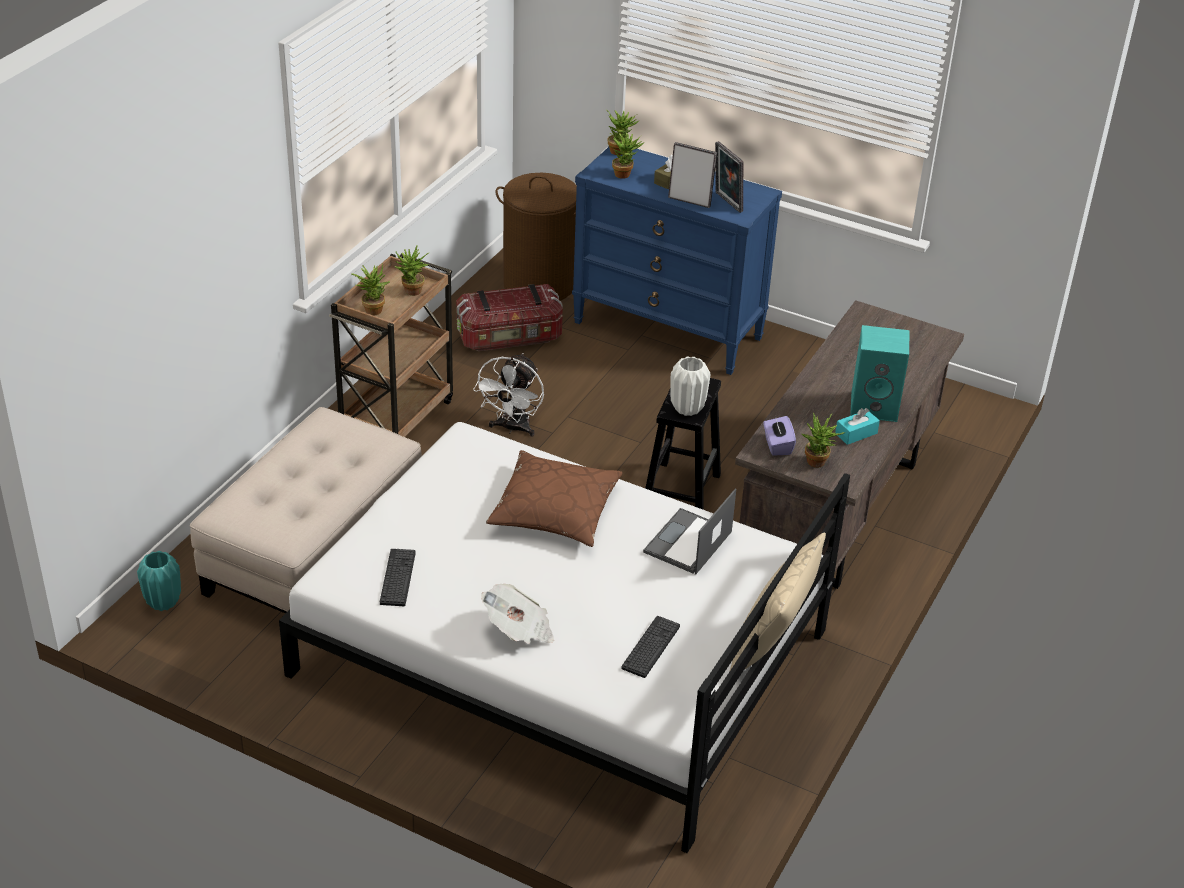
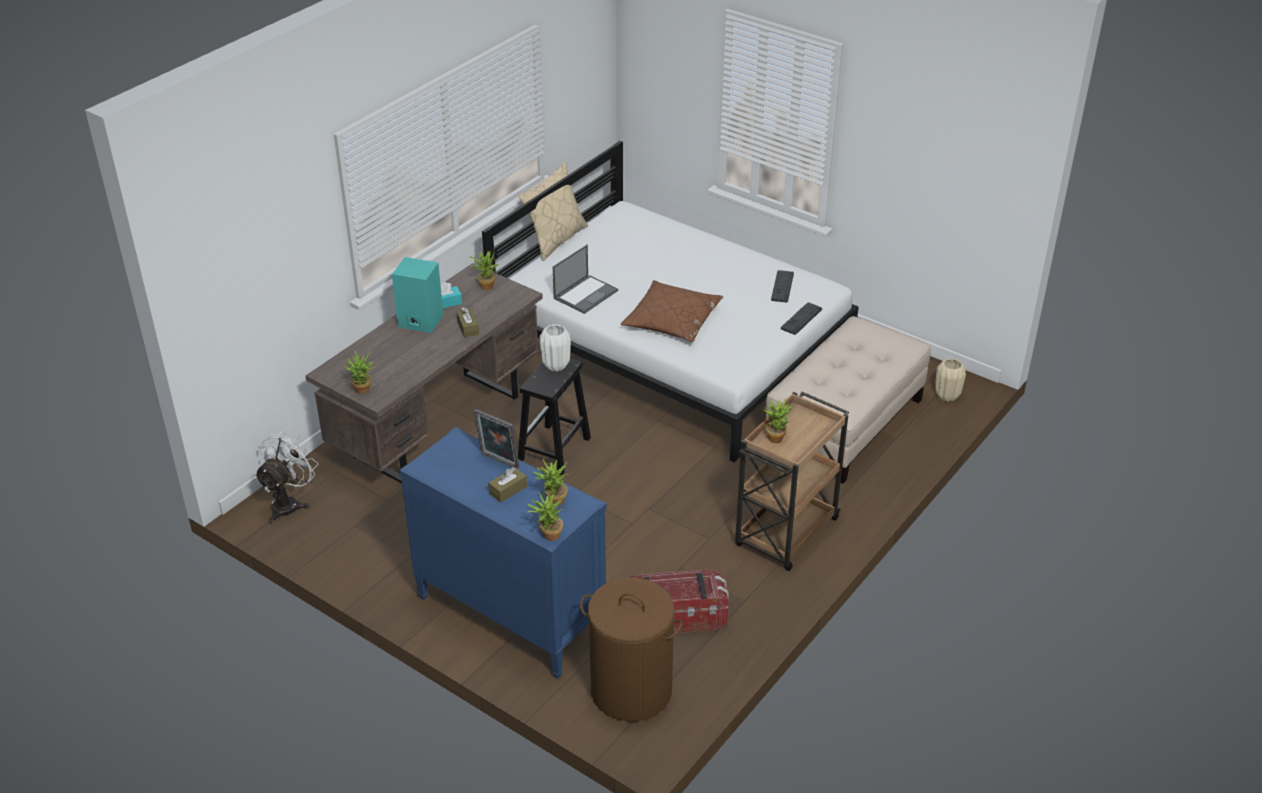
camera: 170 degrees left, 0 degrees up
(163, 602) = (947, 396): turquoise vase -> beige vase
(372, 309) = (811, 422): potted plant -> potted plant (363, 391)
(512, 428) = (683, 515): white fan -> white fan (289, 503)
(519, 630) = (706, 255): newspaper -> none
(651, 647) = (628, 240): keyboard -> keyboard (801, 319)
(726, 202) = (463, 457): picture frame -> none
(777, 445) = (508, 298): purple tissue box -> none
(809, 401) = (468, 328): none -> brown tissue box

